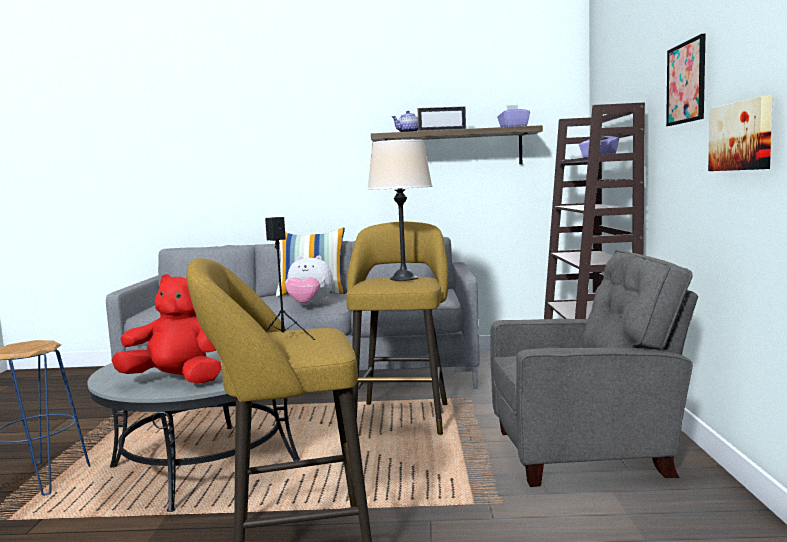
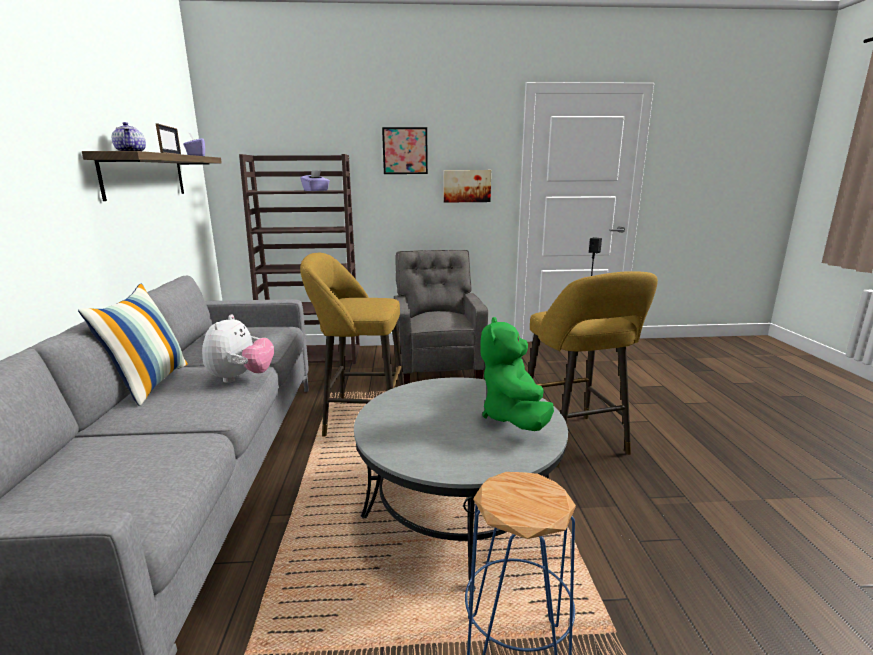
camera: 95 degrees left, 10 degrees up
(176, 380) = (514, 417): red plush toy -> green plush toy
(404, 278) = (359, 300): beige table lamp -> none

